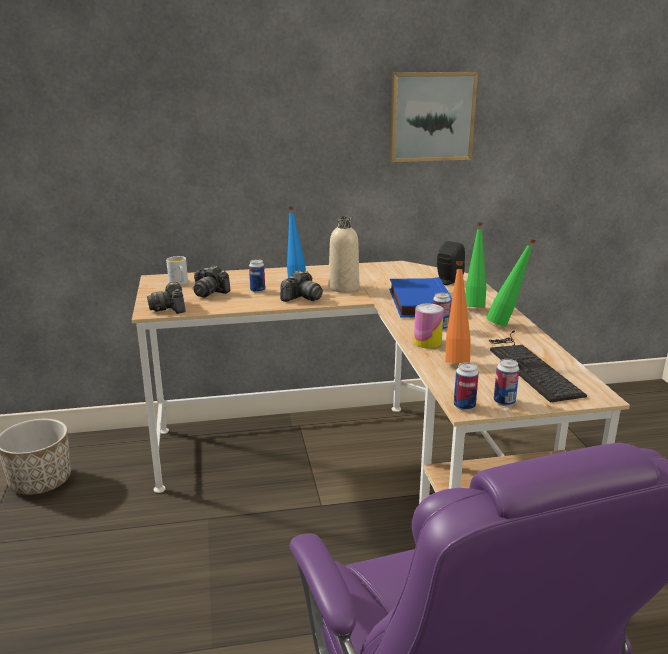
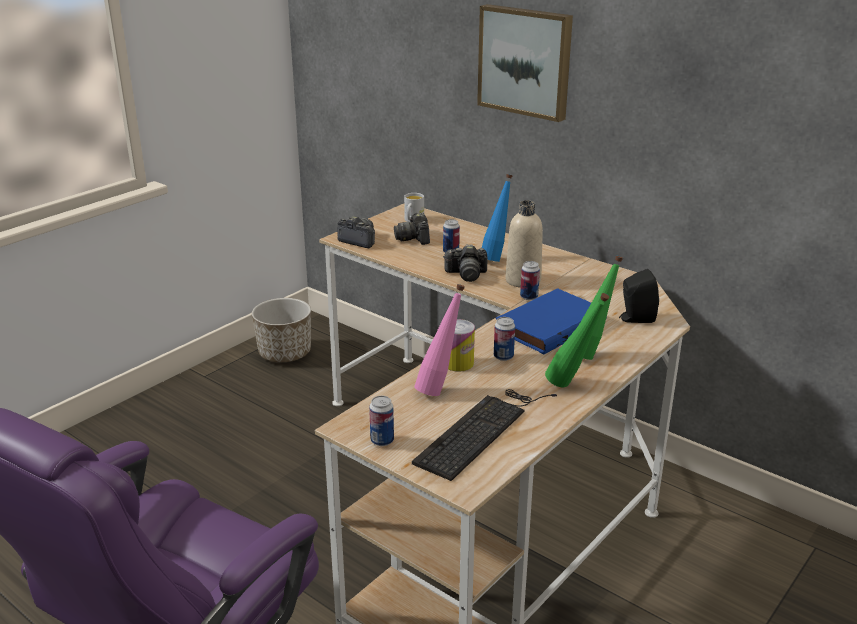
camera: 50 degrees right, 5 degrees up
(169, 308) = (359, 240): camera -> camera turned 90 degrees clockwise
(431, 116) = (713, 105): picture -> picture (526, 61)
(455, 360) = (440, 389): orange bottle -> pink bottle
(464, 406) = (348, 424): can -> can (529, 297)

